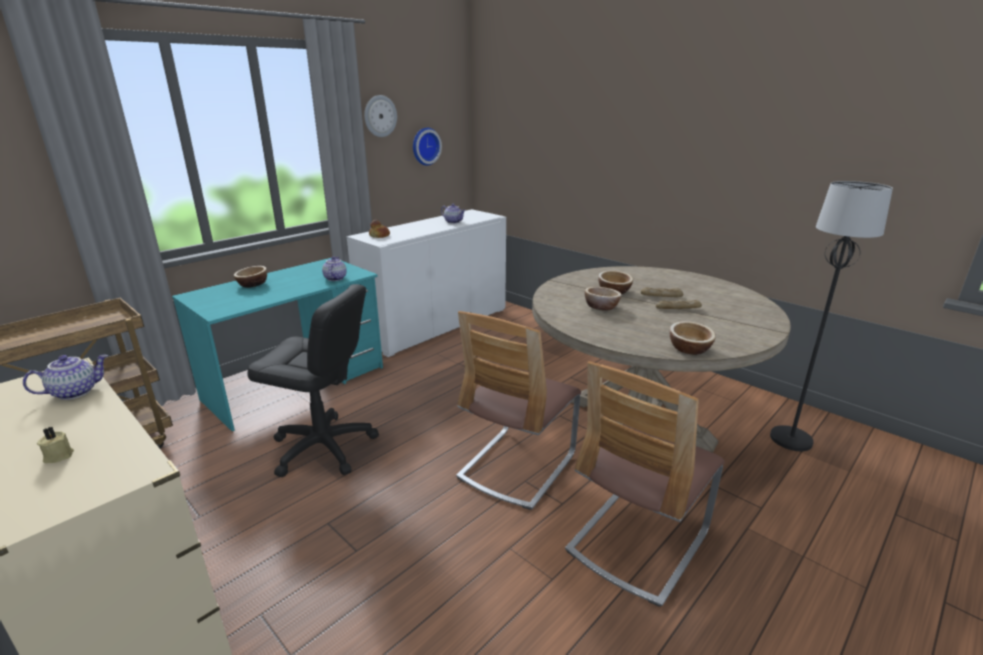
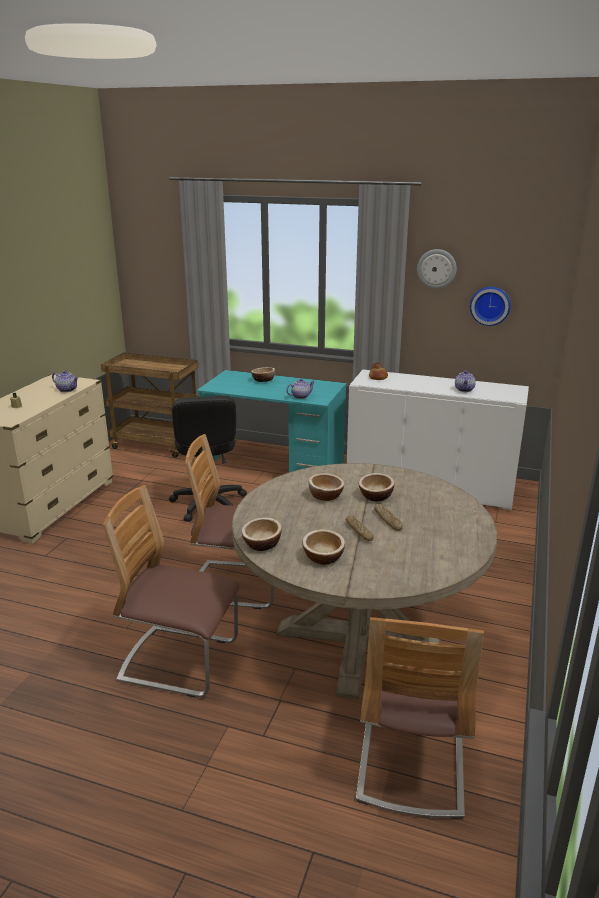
camera: 65 degrees right, 0 degrees up
(721, 329) = (323, 557): none -> bowl
(791, 440) = (411, 761): black floor lamp -> chair

